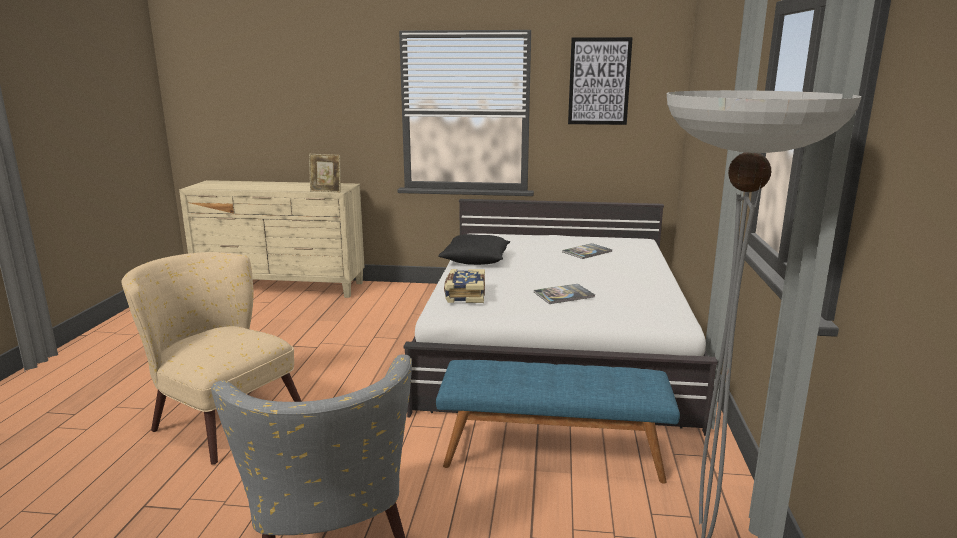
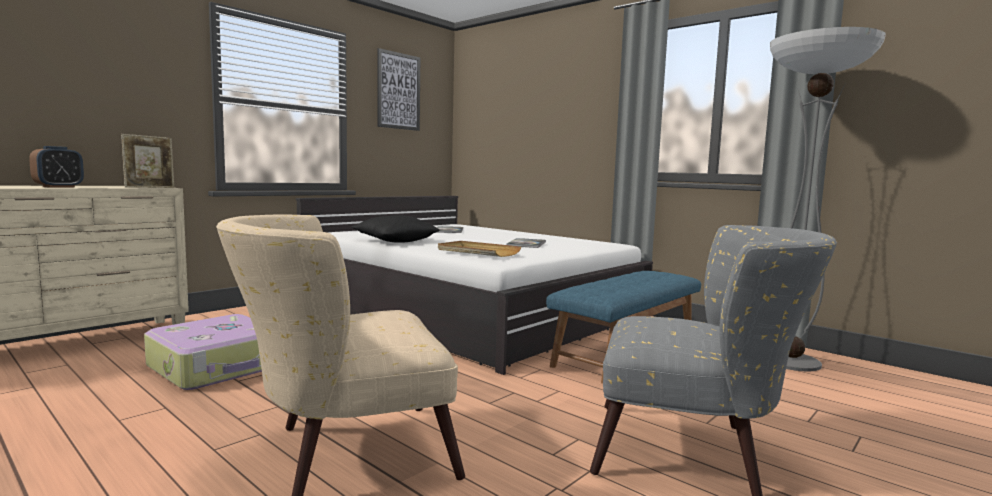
camera: 55 degrees left, 10 degrees down
(284, 188) = (59, 187): none -> alarm clock
(308, 331) = (218, 366): none -> suitcase
(464, 295) = (477, 252): book -> beige tray

